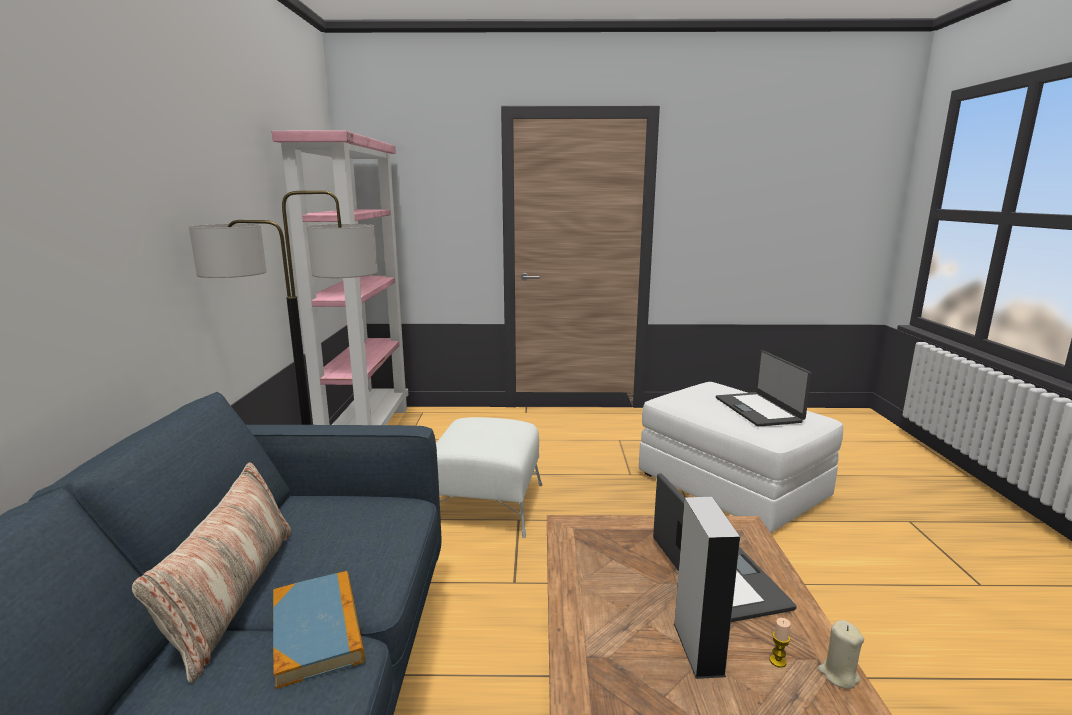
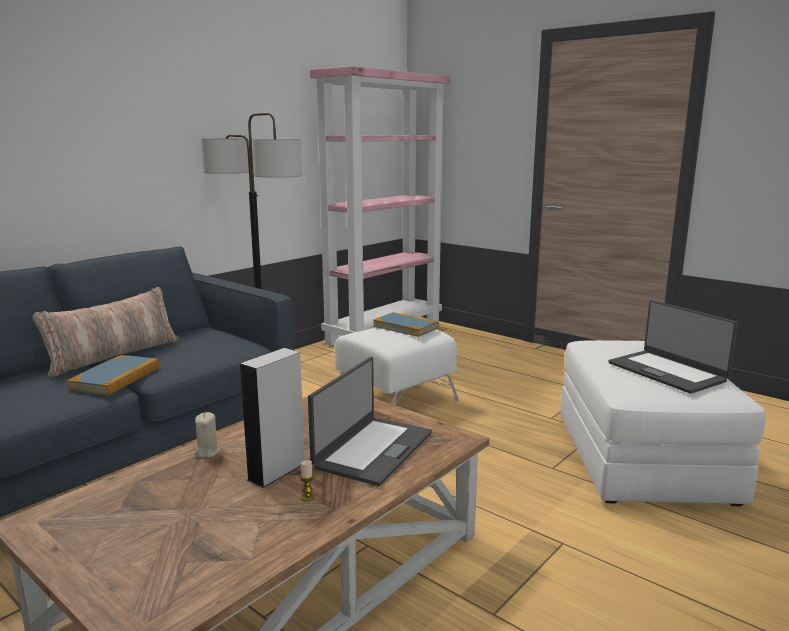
camera: 40 degrees right, 0 degrees up
(484, 425) = (405, 327): none -> book
(759, 409) = (667, 372): laptop -> laptop turned 60 degrees counterclockwise
(838, 675) = (328, 520): beige candle -> beige candle (207, 452)

